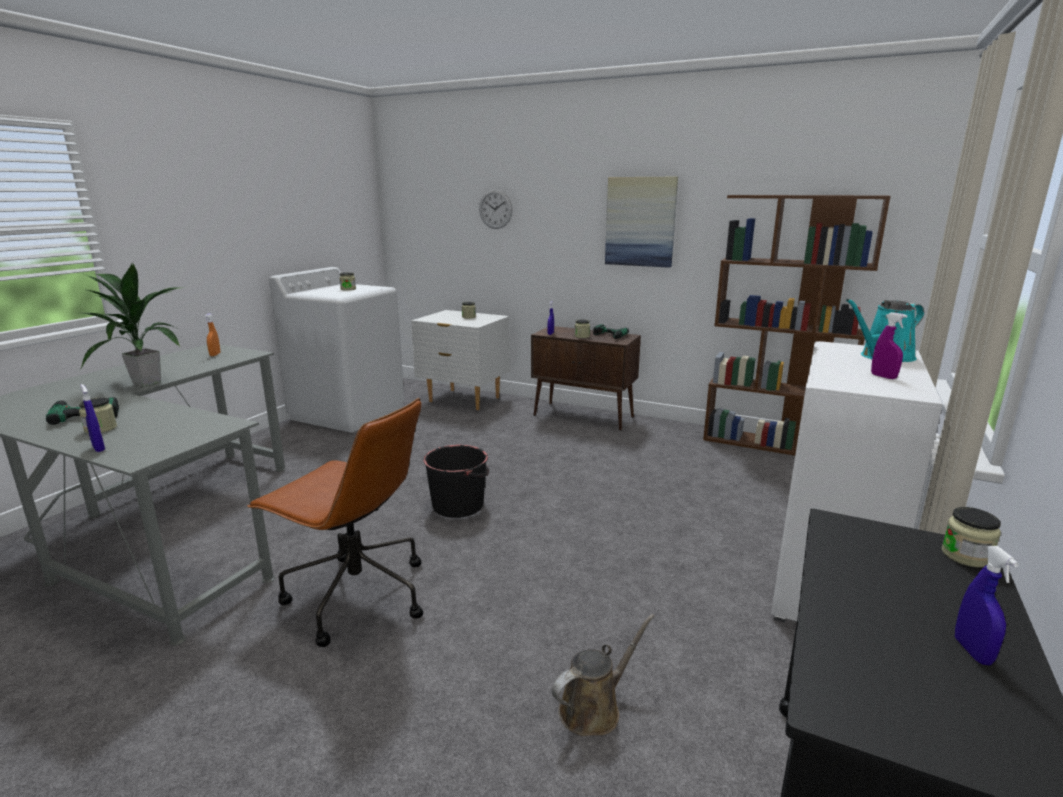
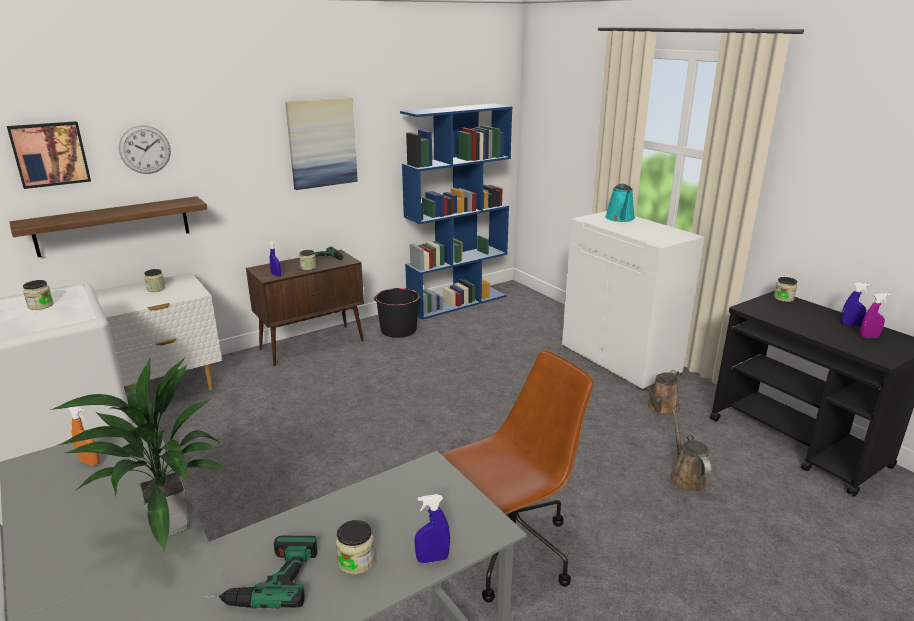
camera: 60 degrees left, 5 degrees up
(441, 205) = (50, 154): none -> picture
(458, 505) = (406, 458): black bucket -> black bucket (398, 330)
(468, 265) = (113, 226): none -> shelf
(748, 647) = (661, 408): none -> brown watering can
(772, 444) = (457, 302): brown bookcase -> blue bookcase
(883, 376) = (655, 230): purple spray bottle -> purple spray bottle (869, 337)

